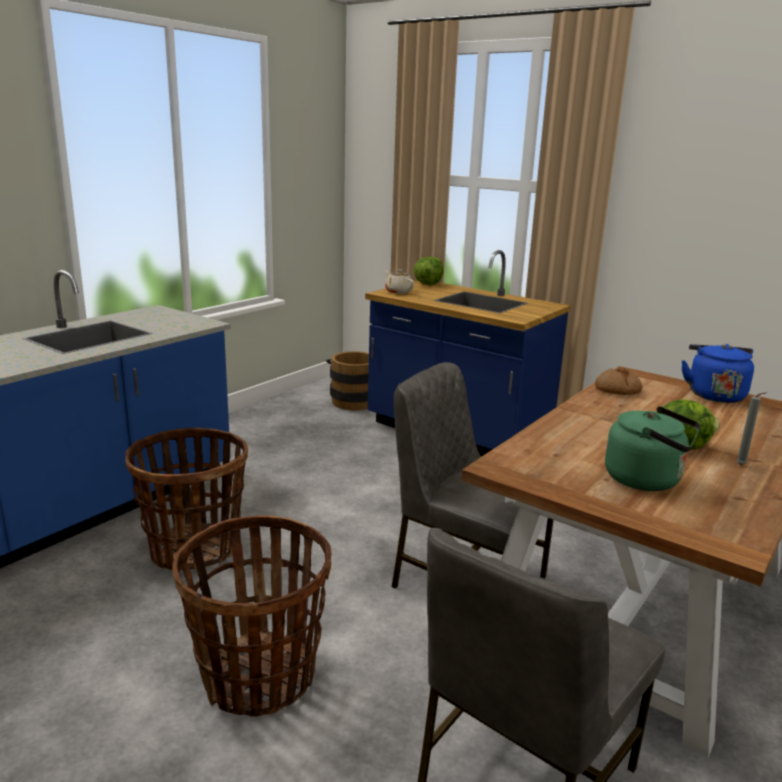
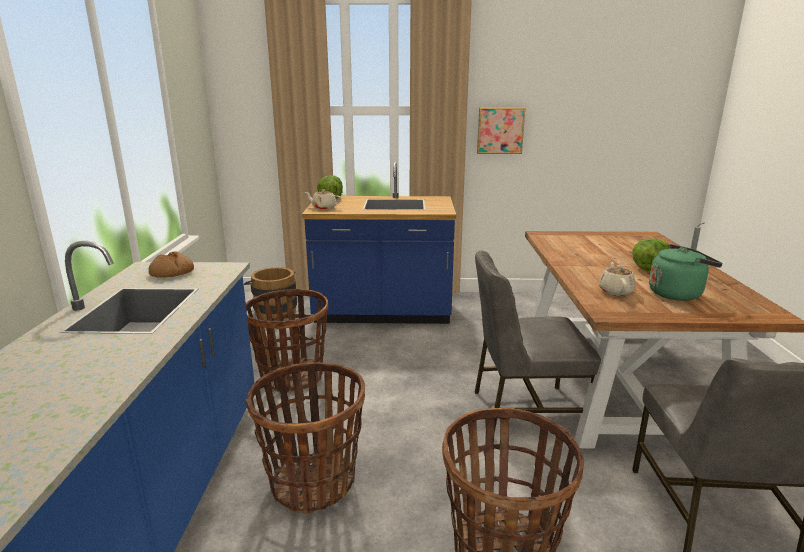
camera: 35 degrees left, 0 degrees up
(290, 462) = (291, 377): none -> basket
(567, 452) = (615, 291): none -> beige teapot
(617, 390) = (556, 246): bread -> bread (172, 273)
(660, 224) = (500, 130): none -> picture
(714, 394) = (599, 236): blue kettle -> none

